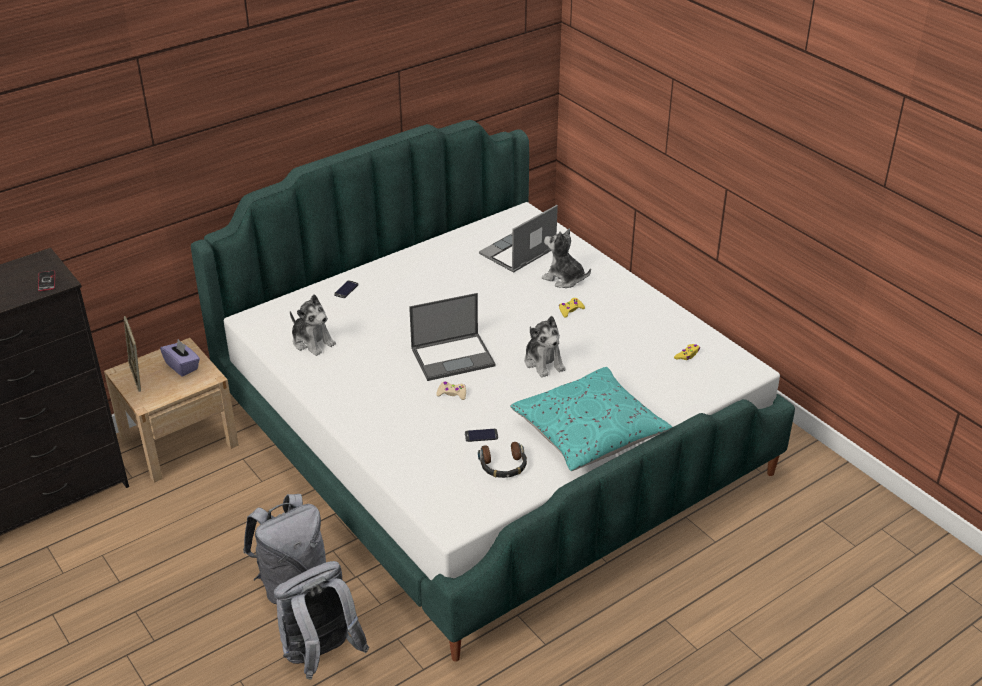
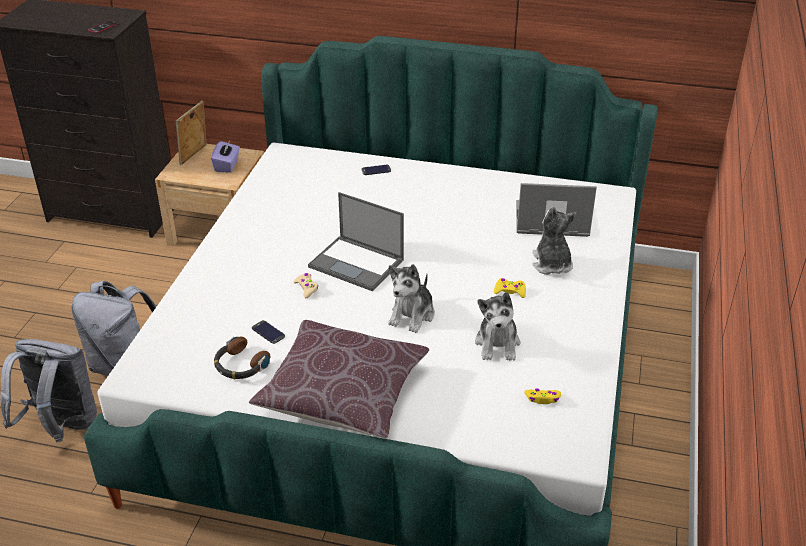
camera: 50 degrees right, 0 degrees up
(312, 342) = (290, 190): plush toy -> plush toy (497, 343)
(589, 432) = (342, 393): turquoise pillow -> brown pillow

